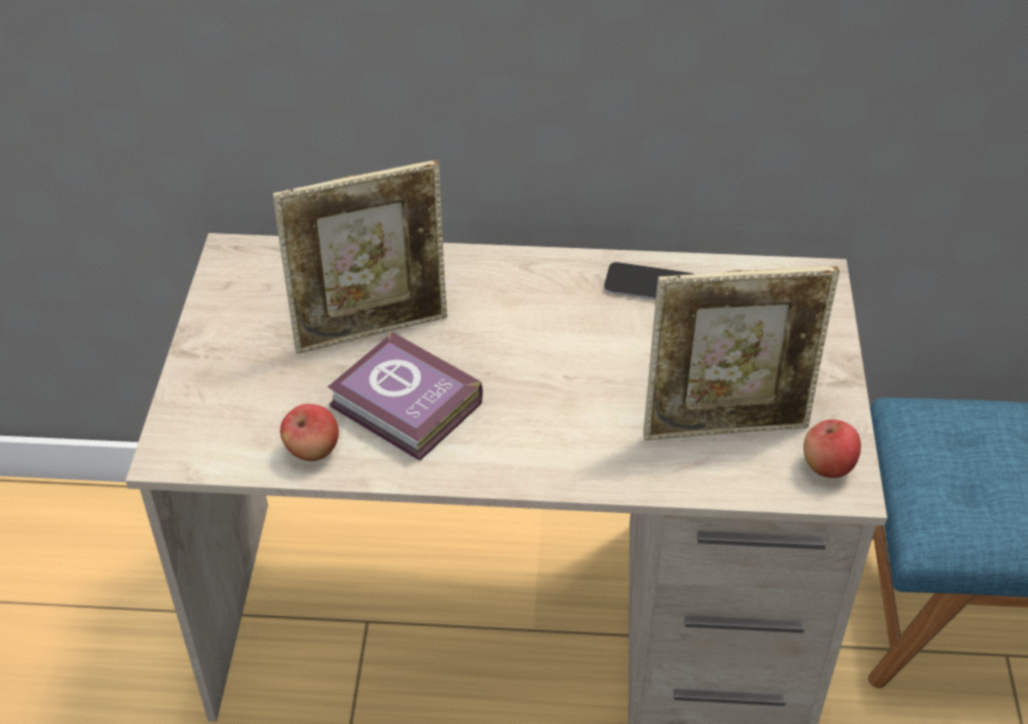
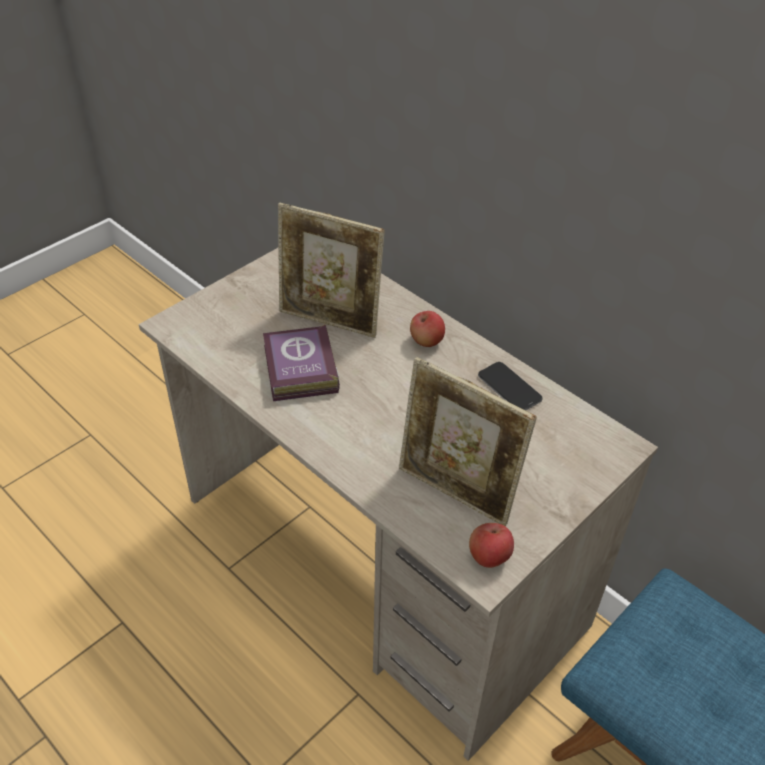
camera: 40 degrees right, 0 degrees up
(312, 450) = (230, 363): apple -> apple (426, 341)

